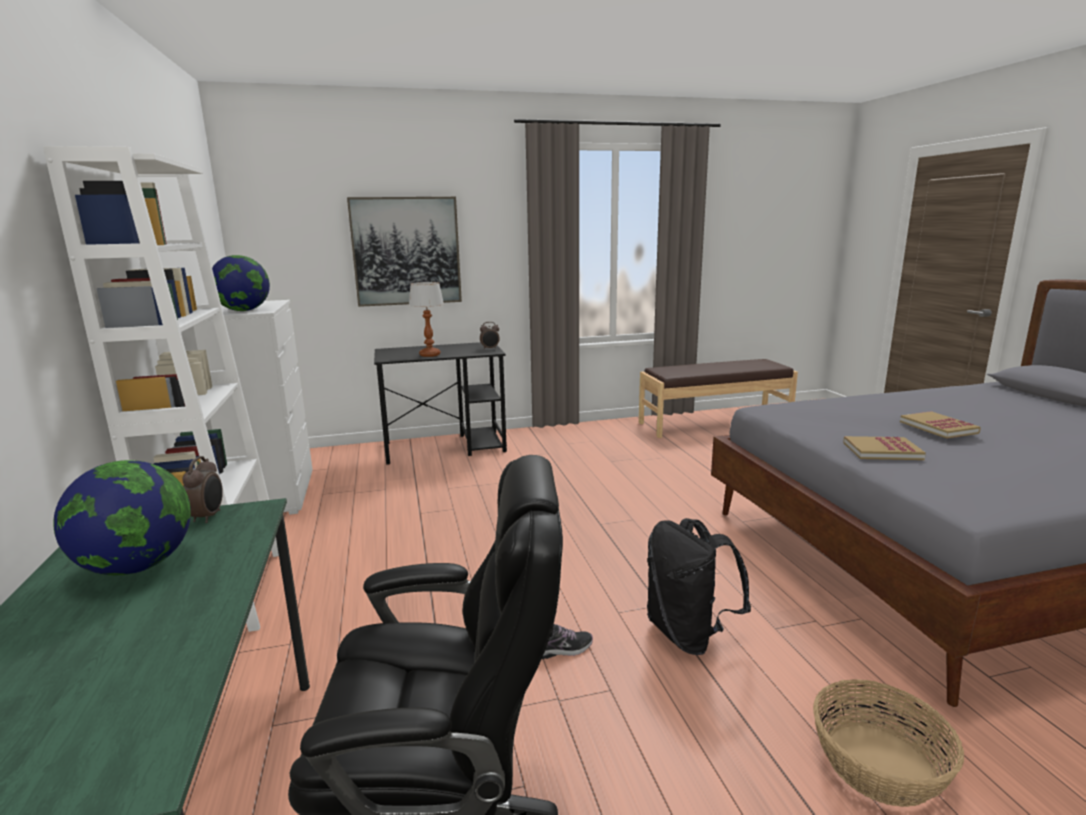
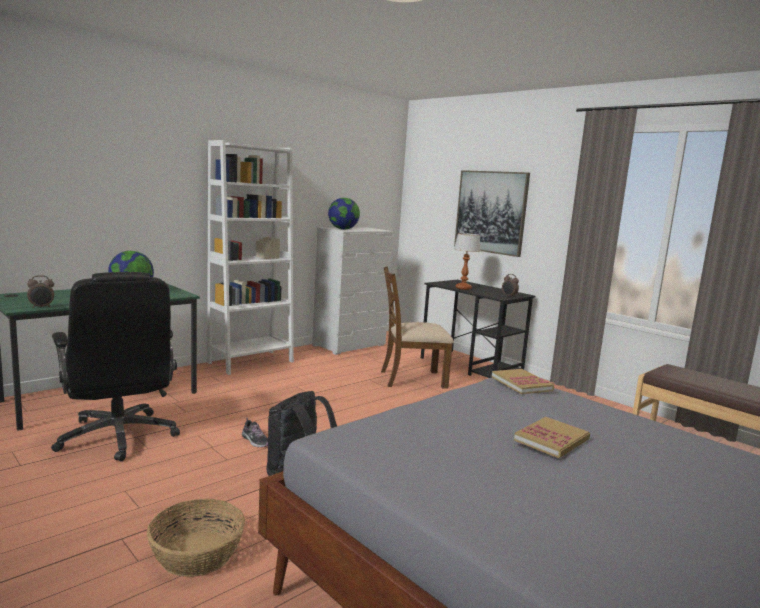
camera: 60 degrees right, 5 degrees down
(208, 517) = (175, 291): alarm clock -> alarm clock (41, 307)
(448, 487) = (412, 379): none -> brown chair
(882, 451) = (440, 414): book -> book (521, 383)

